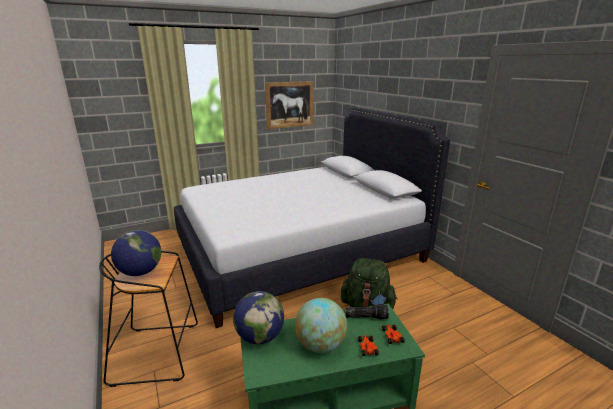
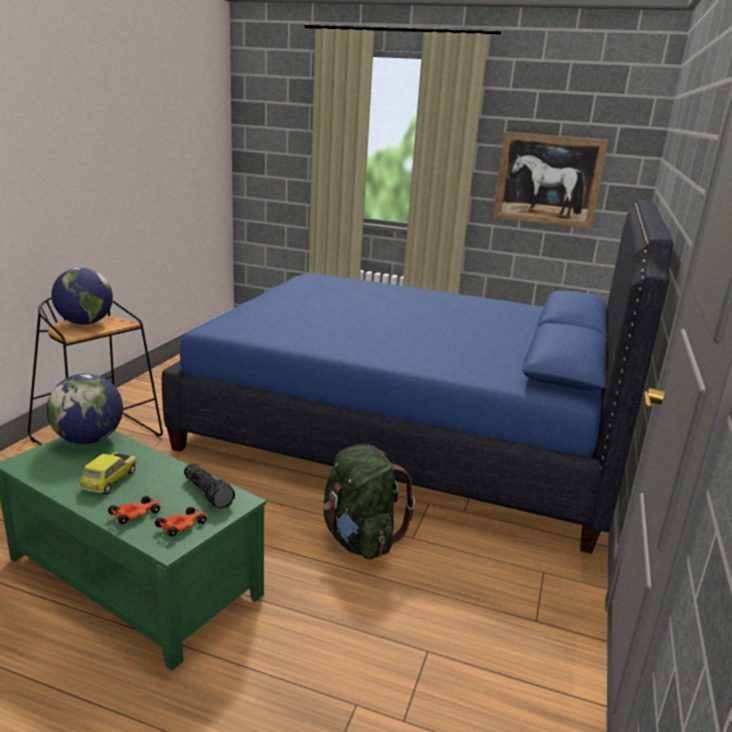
camera: 45 degrees right, 0 degrees up
(299, 252) = (407, 431): white bed -> blue bed
(320, 345) = (109, 480): globe -> toy car

